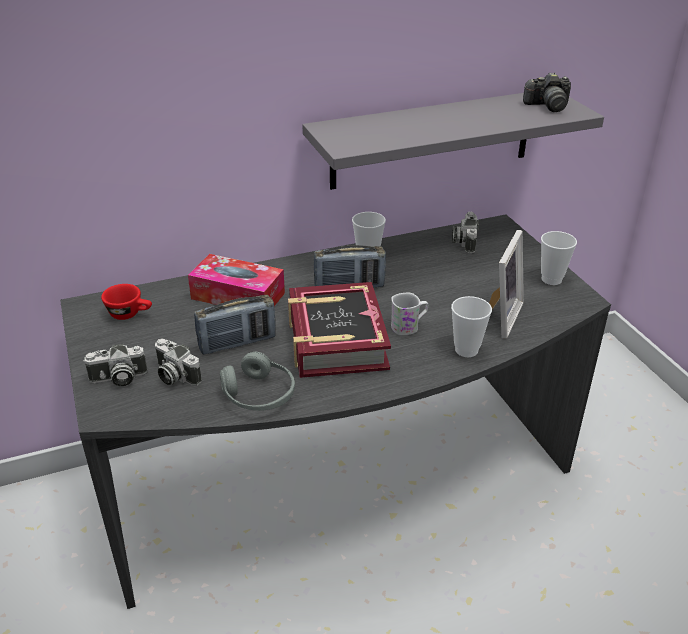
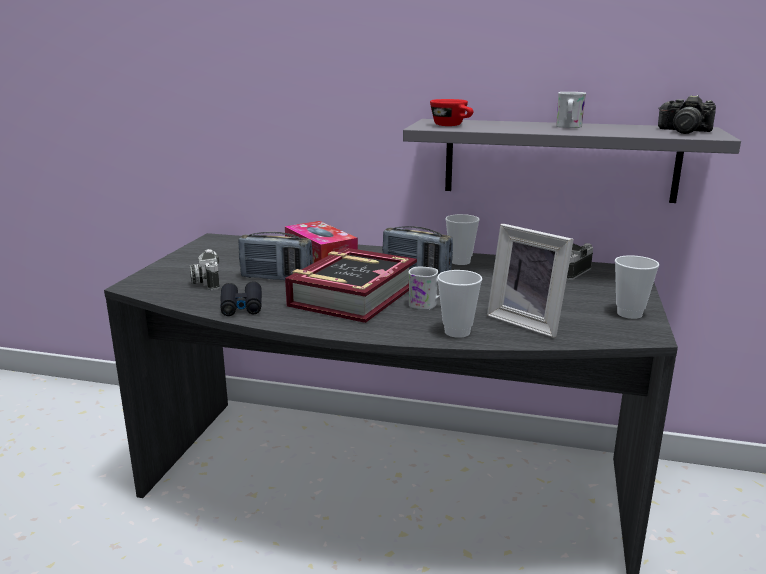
camera: 35 degrees right, 15 degrees down
(118, 379) = (170, 273): camera -> none
(130, 314) = (234, 248): red cup -> red cup (452, 125)
(259, 395) = (241, 306): grey headphones -> black binoculars
(458, 117) = (568, 127): none -> white mug
(500, 317) = (528, 322): picture frame -> picture frame turned 75 degrees clockwise

